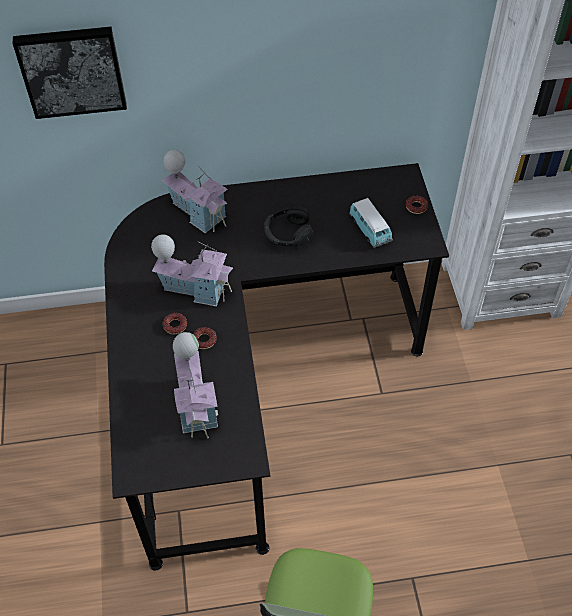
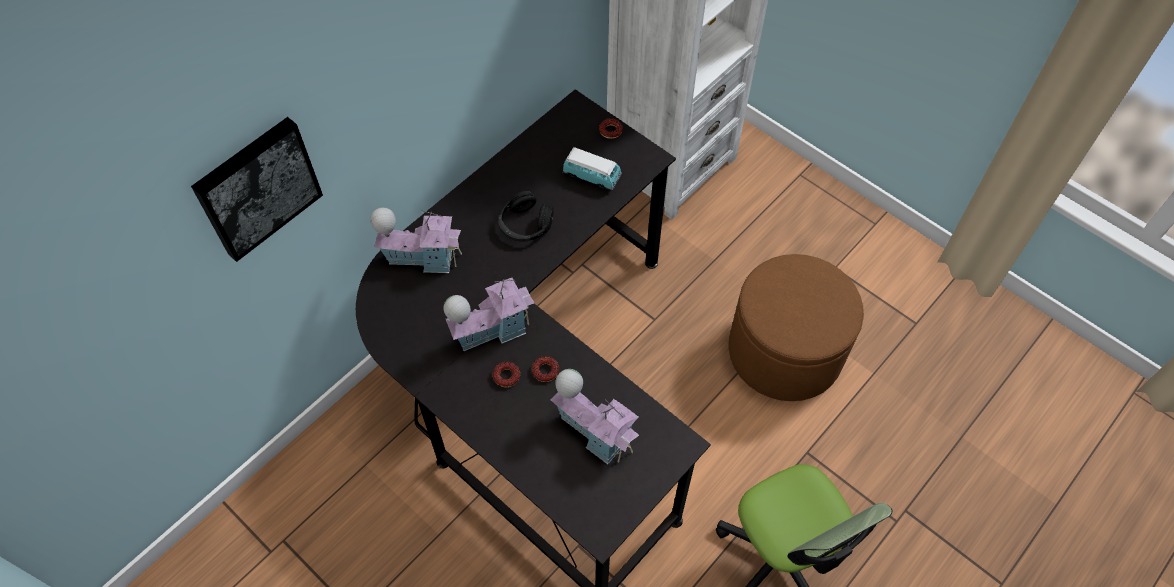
camera: 40 degrees left, 5 degrees up
(466, 488) = (785, 351): none -> brown ottoman

